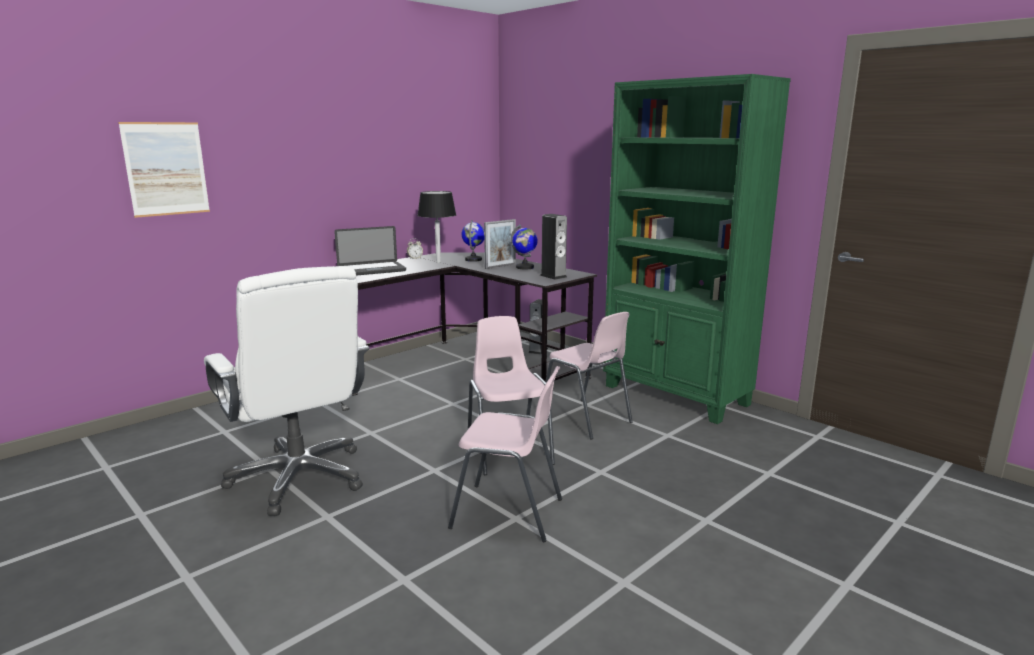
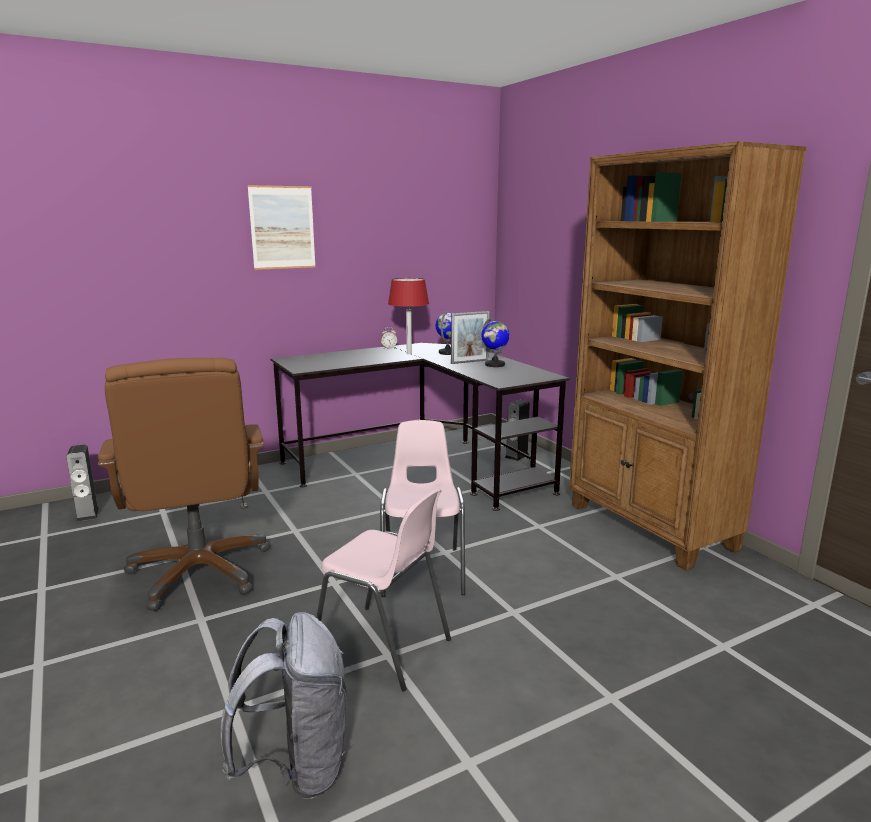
camera: 15 degrees right, 0 degrees up
(166, 169) = (129, 250): picture -> picture (282, 227)
(299, 477) = (200, 571): white office chair -> brown office chair
(372, 270) = (334, 359): laptop -> none
(438, 262) = (409, 353): black table lamp -> red table lamp
(487, 610) = (296, 766): none -> grey backpack
(553, 276) = (517, 377): speaker -> speaker (87, 514)
(586, 419) = (528, 544): pink chair -> none
(676, 396) = (650, 527): green bookcase -> brown bookcase

